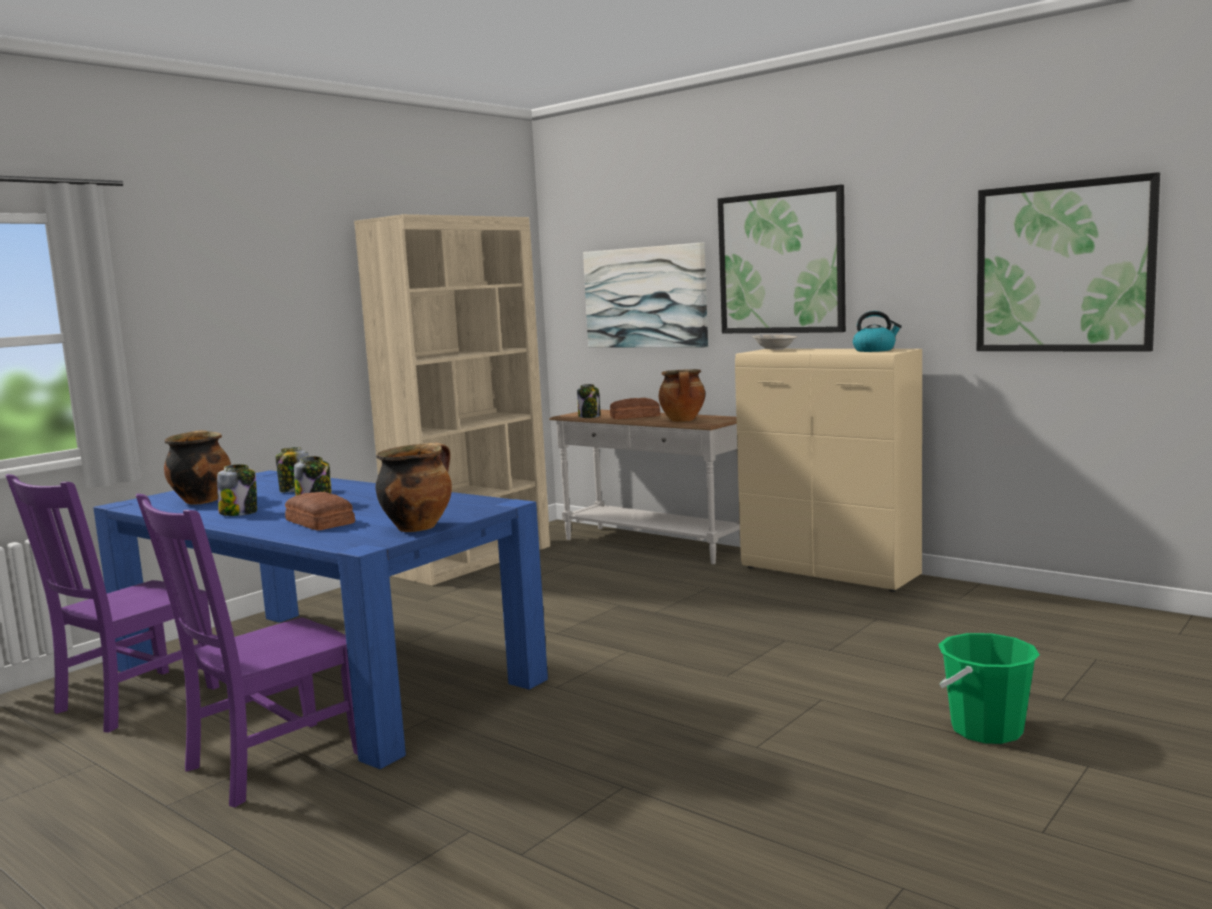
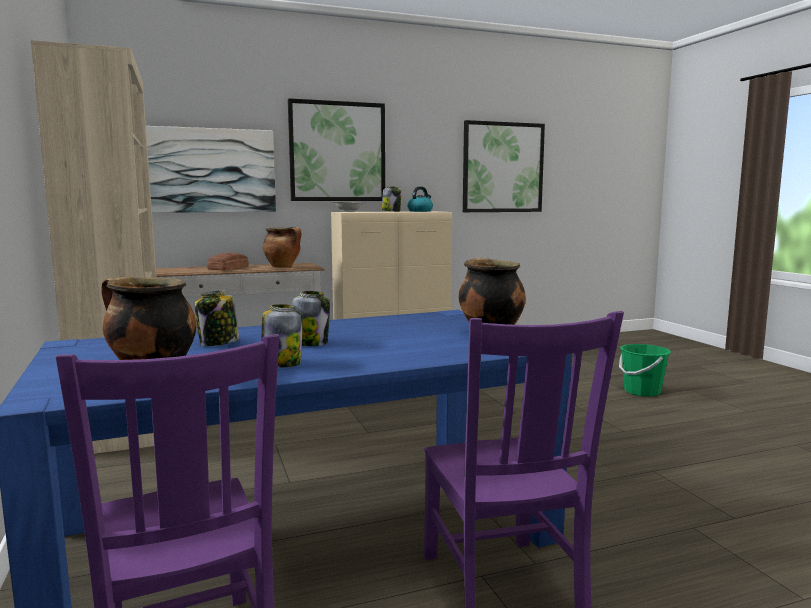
camera: 60 degrees left, 0 degrees up
(319, 522) = (406, 348): bread -> none
(589, 416) = (188, 271): jar -> jar (391, 211)

